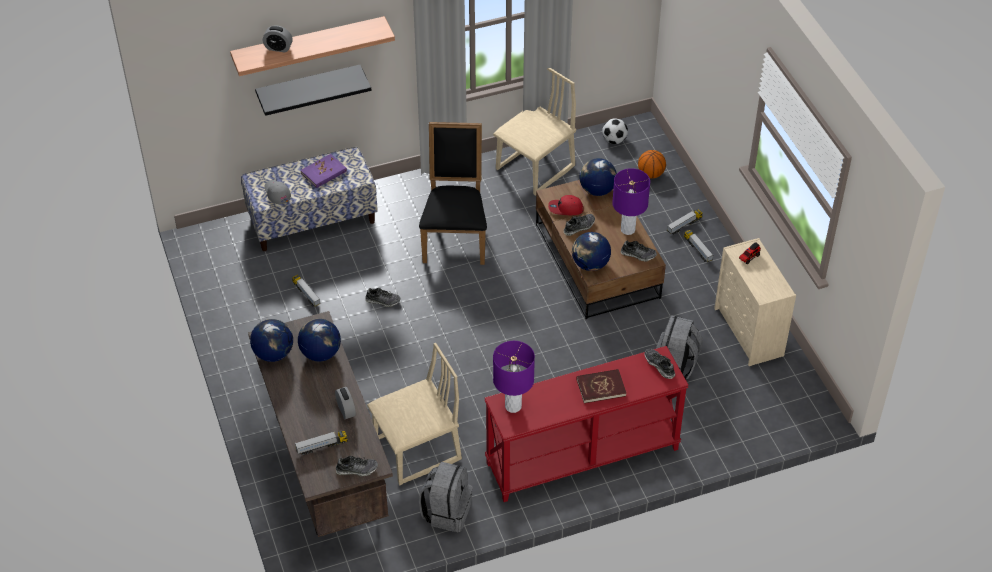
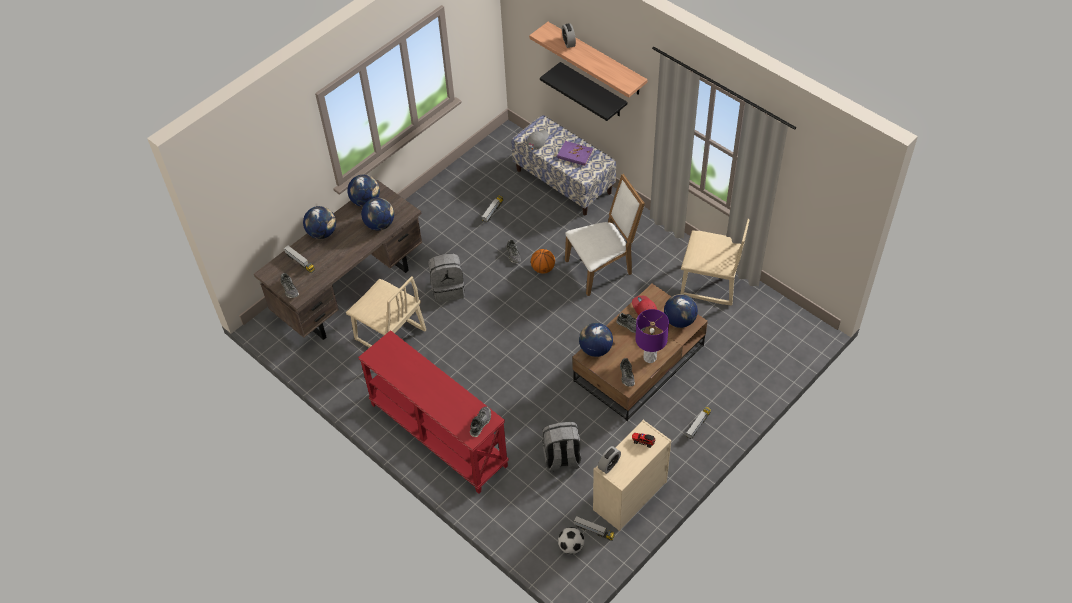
camera: 65 degrees right, 5 degrees up
(291, 410) = (322, 233): none -> globe
(346, 410) = (337, 260): alarm clock -> alarm clock (609, 465)
(447, 512) = (346, 376): grey backpack -> grey backpack (448, 289)
(455, 237) = (602, 267): black chair -> white chair
(513, 406) = (391, 350): purple table lamp -> none
(601, 387) = (437, 395): red book -> none
(614, 140) = (781, 319): football -> football (571, 546)
(651, 174) = (761, 359): basketball -> basketball (543, 269)
(684, 225) = (719, 405): toy truck -> toy truck (594, 531)

